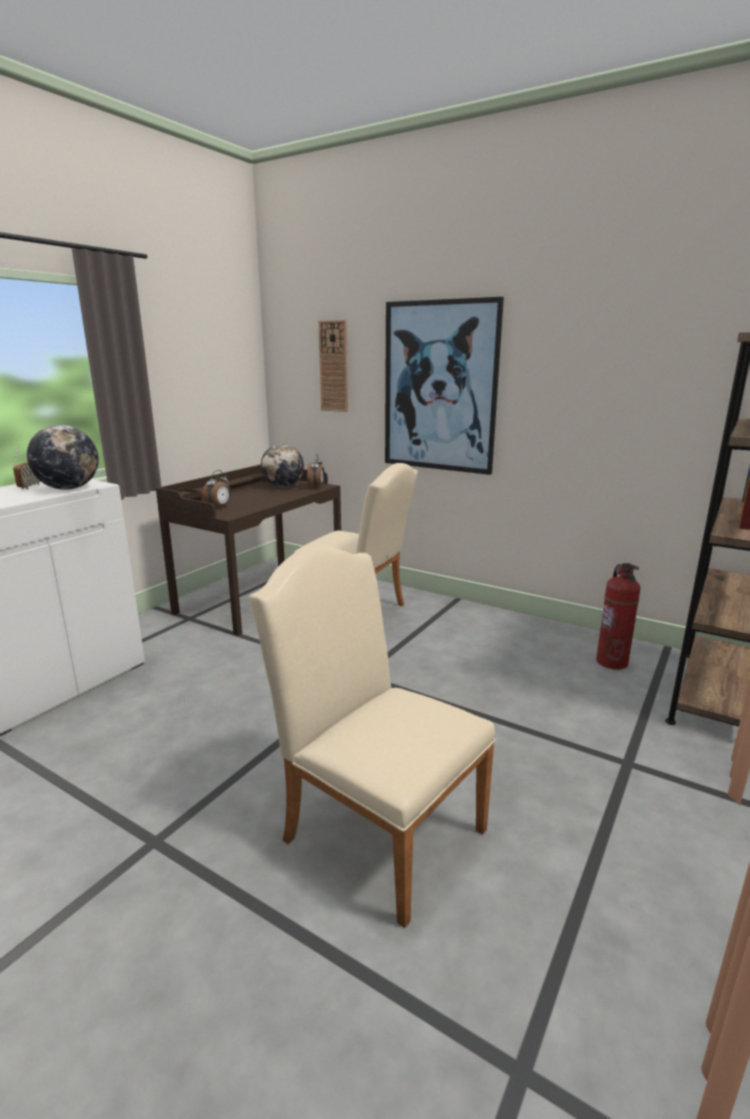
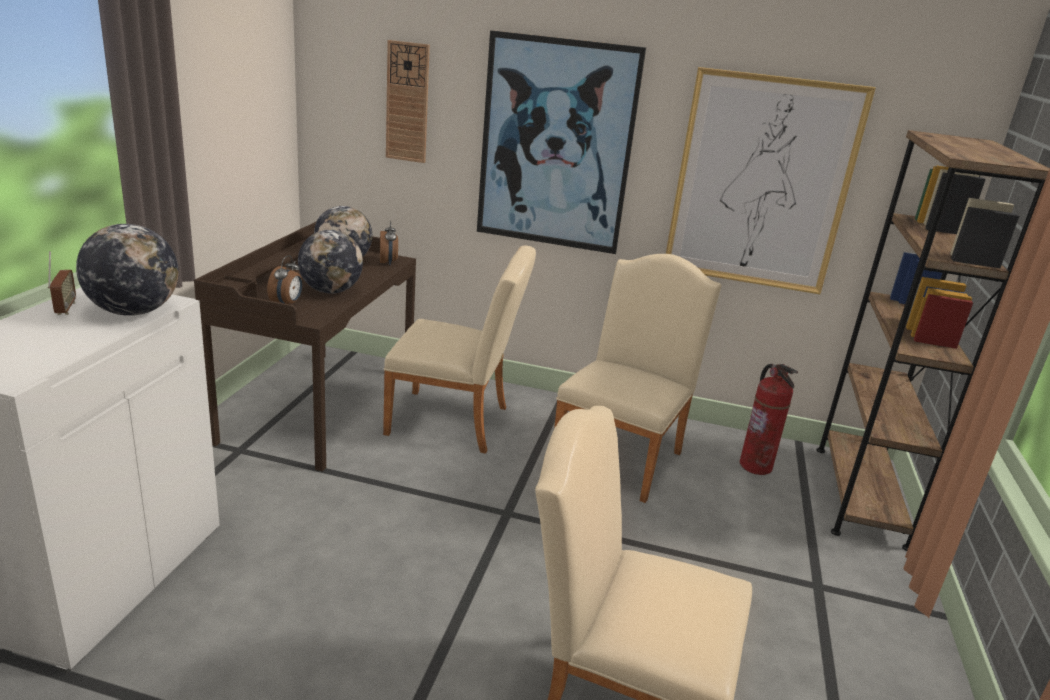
camera: 20 degrees left, 5 degrees up
(257, 501) = (331, 291): none -> globe
(485, 644) = (622, 455): none -> beige chair
(610, 402) = (761, 183): none -> picture

